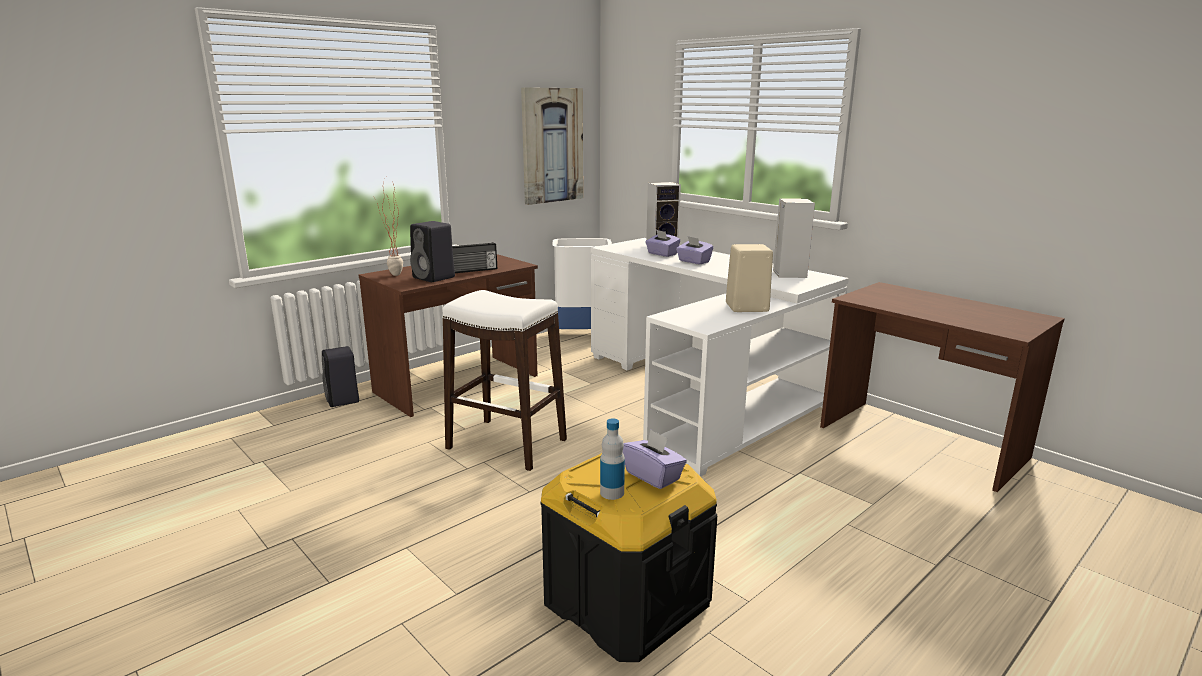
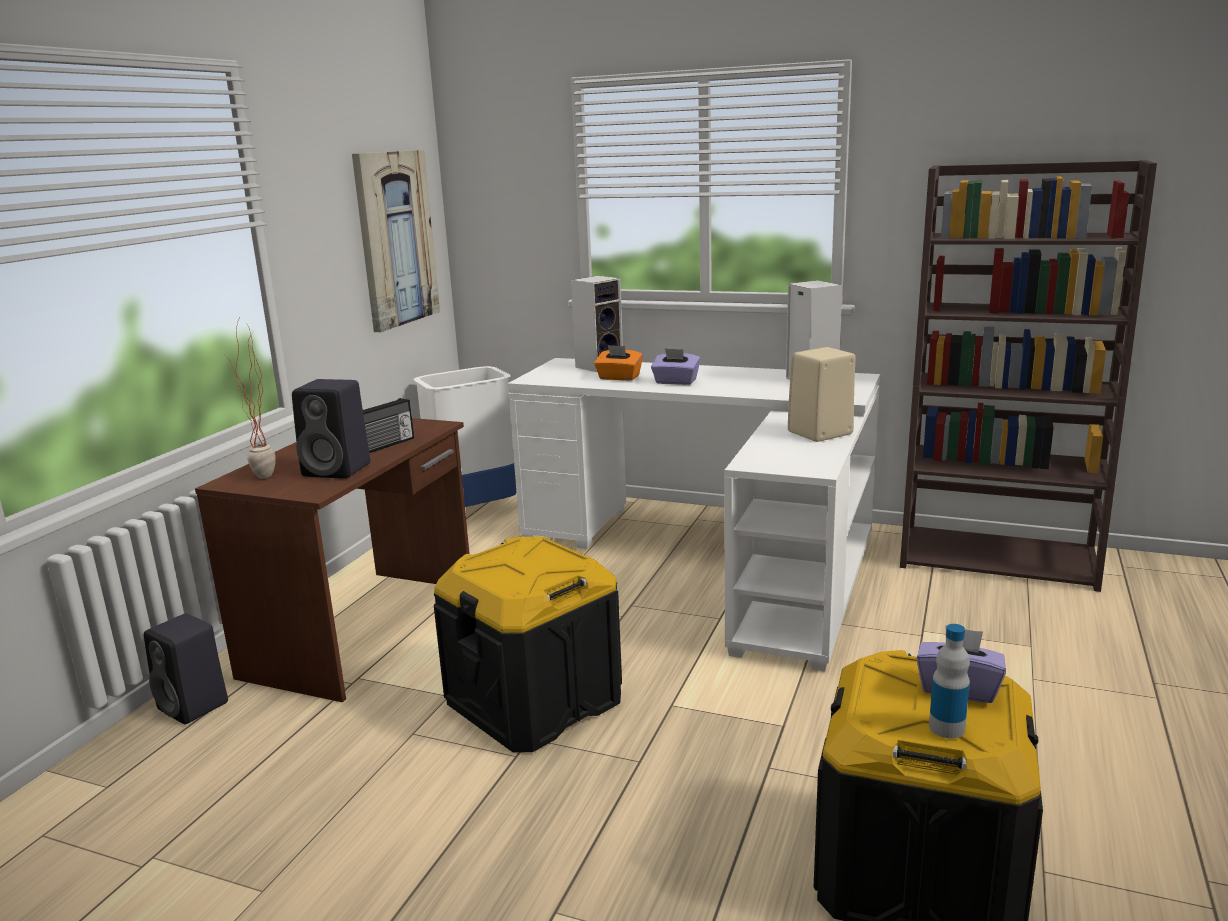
camera: 25 degrees left, 0 degrees up
(506, 444) = (534, 701): white stool -> black storage box
(662, 254) = (619, 378): purple tissue box -> orange tissue box
(920, 442) = (999, 558): brown desk -> brown bookcase

